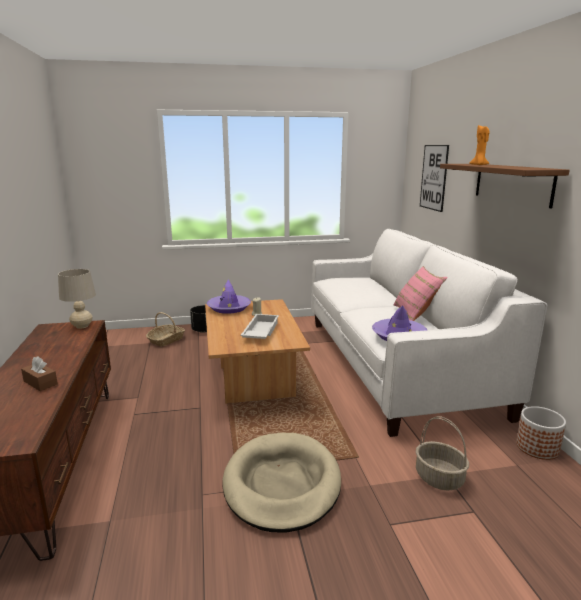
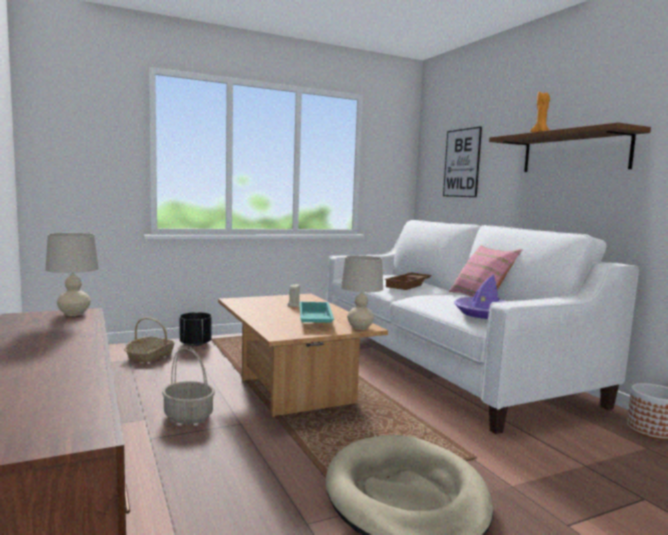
camera: 15 degrees left, 10 degrees down
(40, 383) = (60, 369): brown tissue box -> none
(229, 308) = (253, 301): purple hat -> none
(260, 332) = (313, 319): white tray -> turquoise tray
(289, 343) = (360, 327): none -> beige table lamp
(366, 294) = (409, 285): none -> brown tray
(440, 478) = (581, 469): basket -> basket (189, 416)

